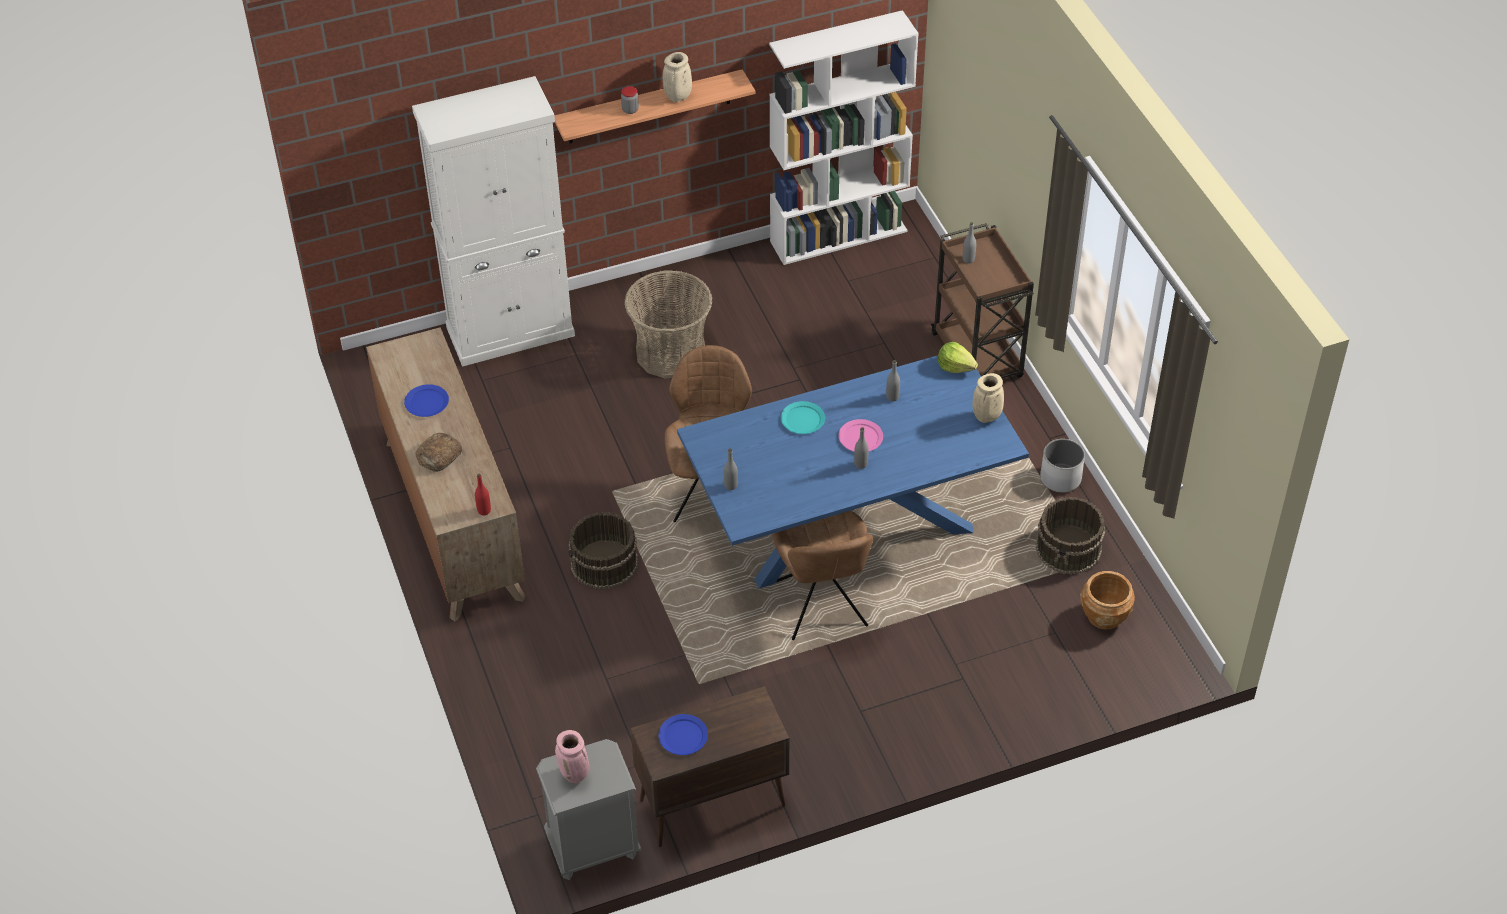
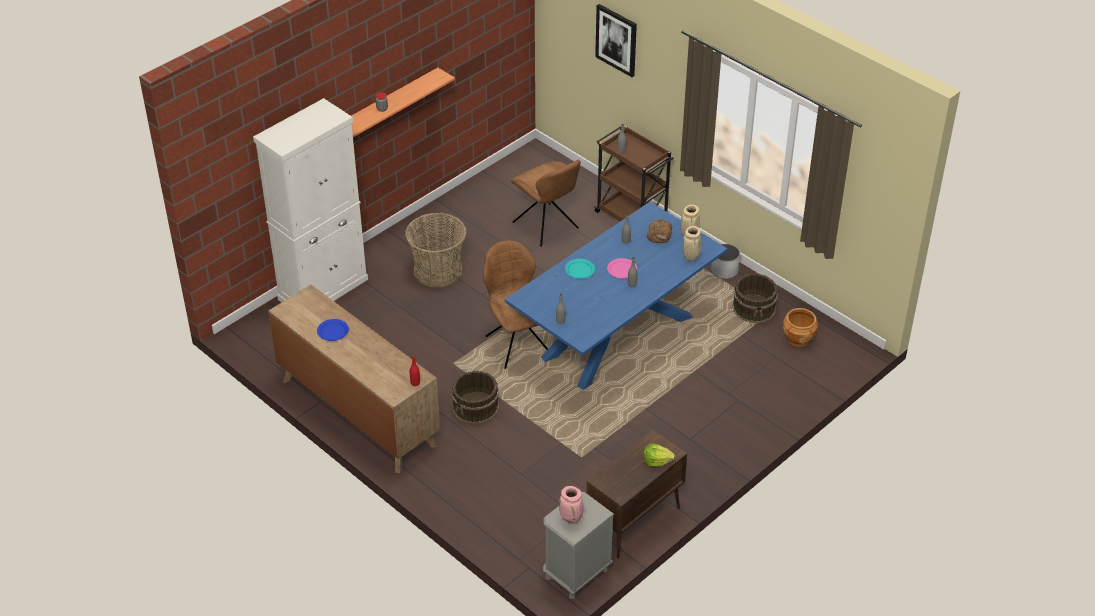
camera: 25 degrees left, 5 degrees down
(439, 456) = (363, 360): bread -> bread (659, 234)
(678, 97) = (408, 94): beige vase -> beige vase (691, 257)
(683, 736) = (622, 474): blue plate -> none
(821, 607) = (628, 388): brown chair -> brown chair (547, 227)
(839, 235) = (501, 172): white bookcase -> none
(955, 366) = (652, 213): lettuce -> lettuce (656, 461)
(997, 98) = (616, 40): none -> picture

